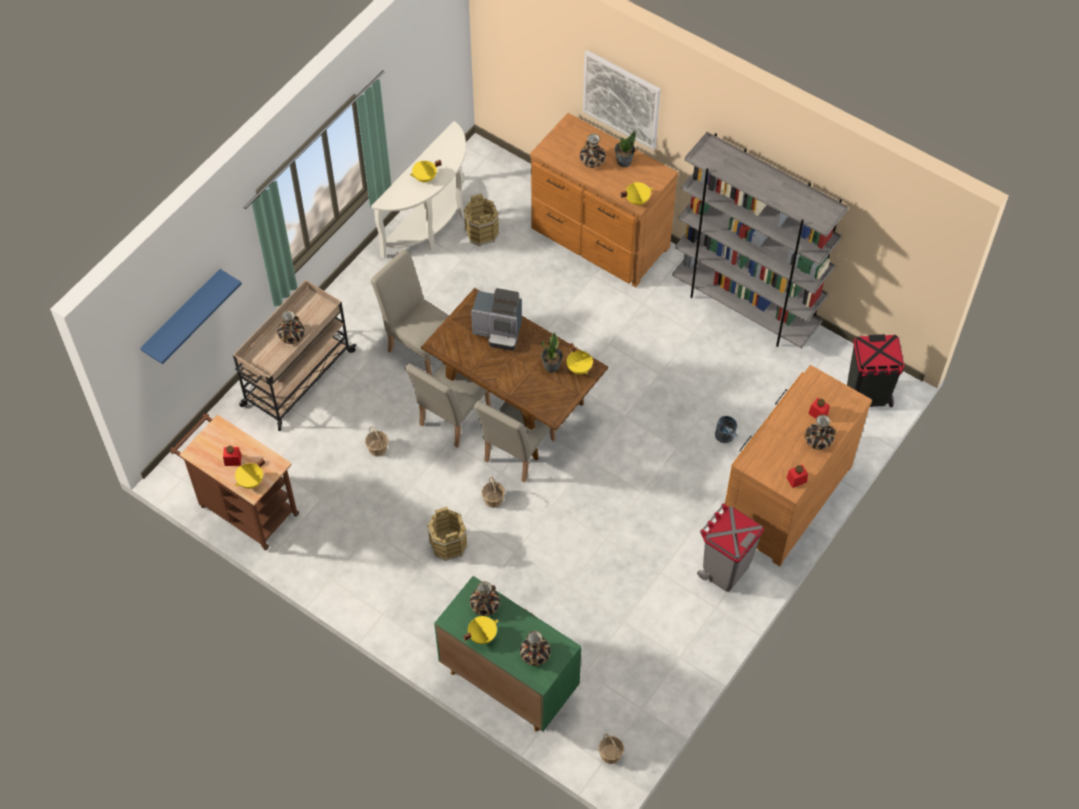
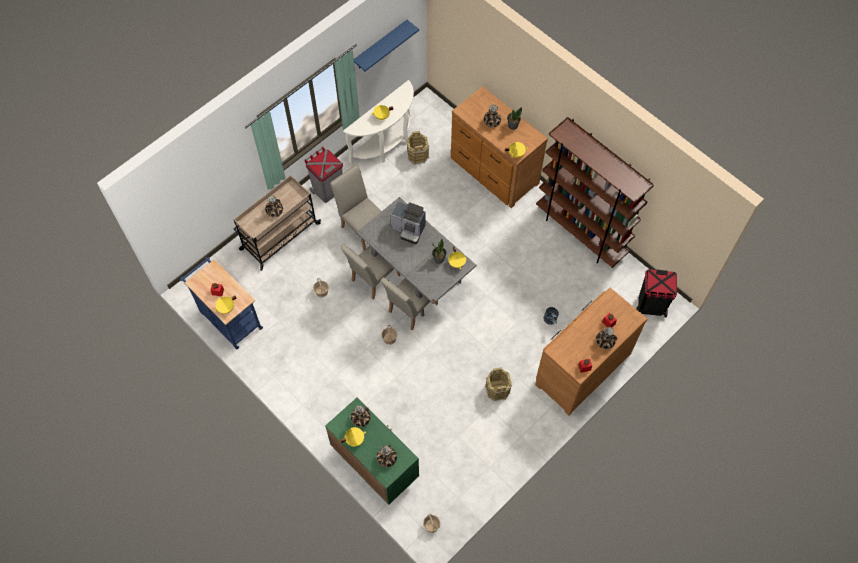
camera: 10 degrees right, 5 degrees up
(183, 316) = (198, 192): blue shelf -> blue shelf (380, 45)
(244, 508) = (228, 318): brown cart -> blue cart
(448, 544) = (354, 364): brown bucket -> brown bucket (497, 390)
(515, 404) = (416, 276): brown dining table -> grey dining table
(621, 99) = (516, 84): picture -> none
(725, 569) = (532, 411): grey trash can -> grey trash can (327, 190)
(745, 308) = (581, 233): grey bookcase -> brown bookcase

